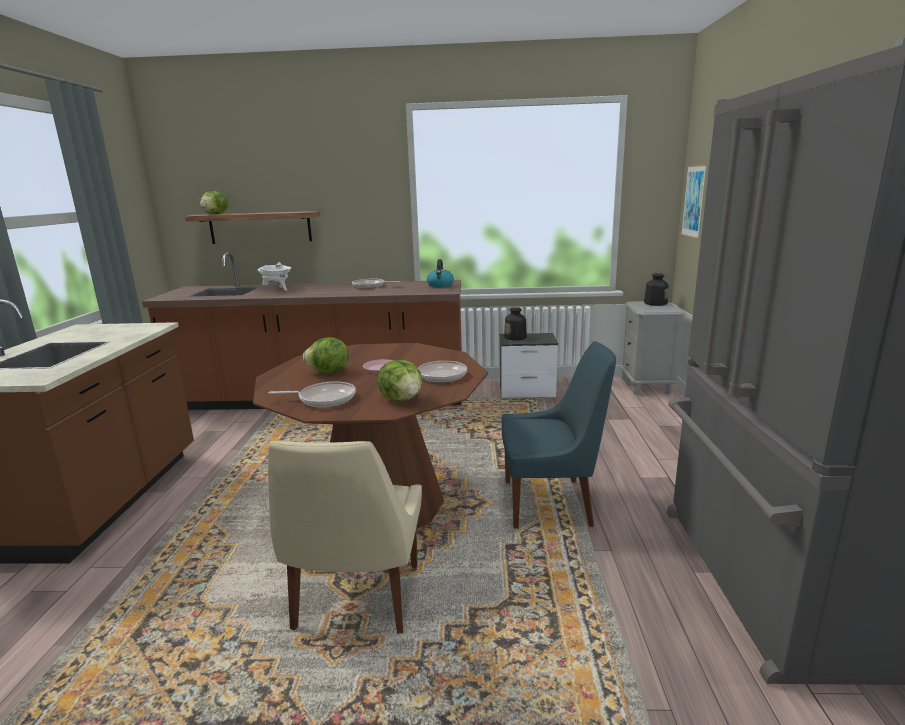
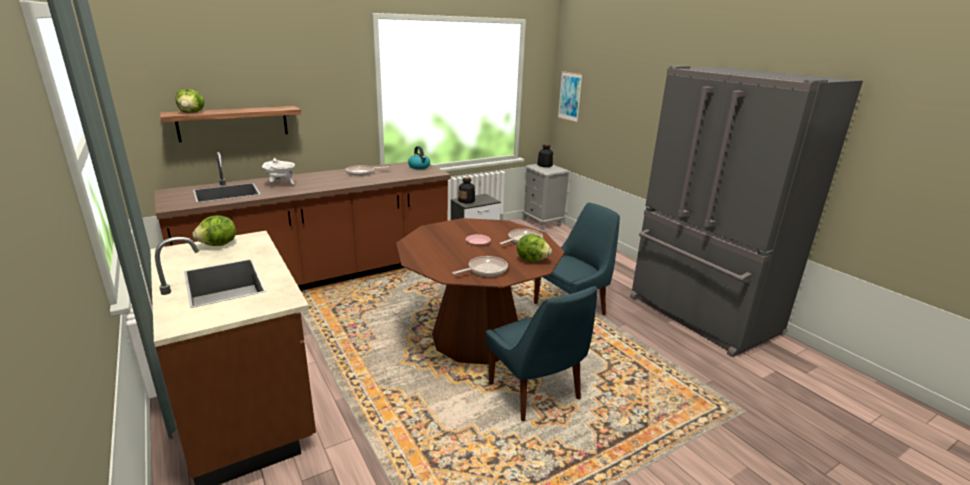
camera: 35 degrees left, 5 degrees up
(329, 372) = (448, 251): lettuce -> lettuce (218, 245)
(356, 600) = (536, 393): beige chair -> blue chair

